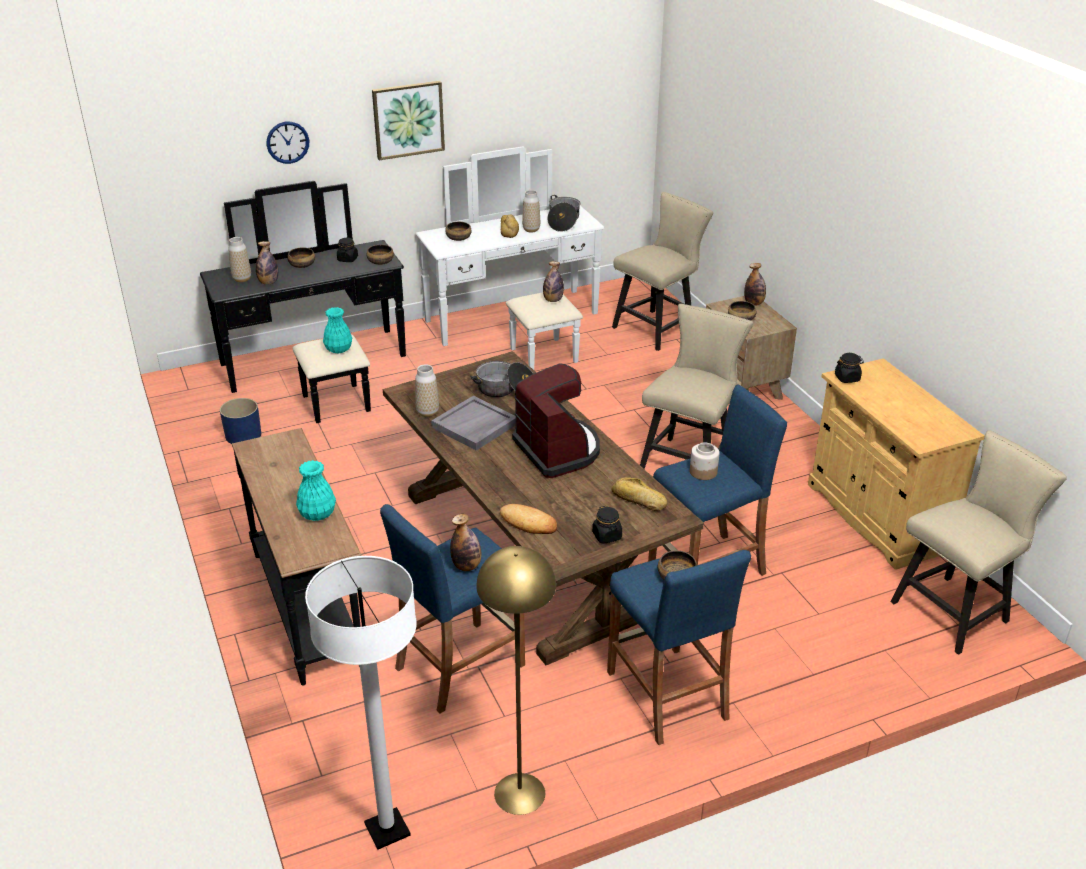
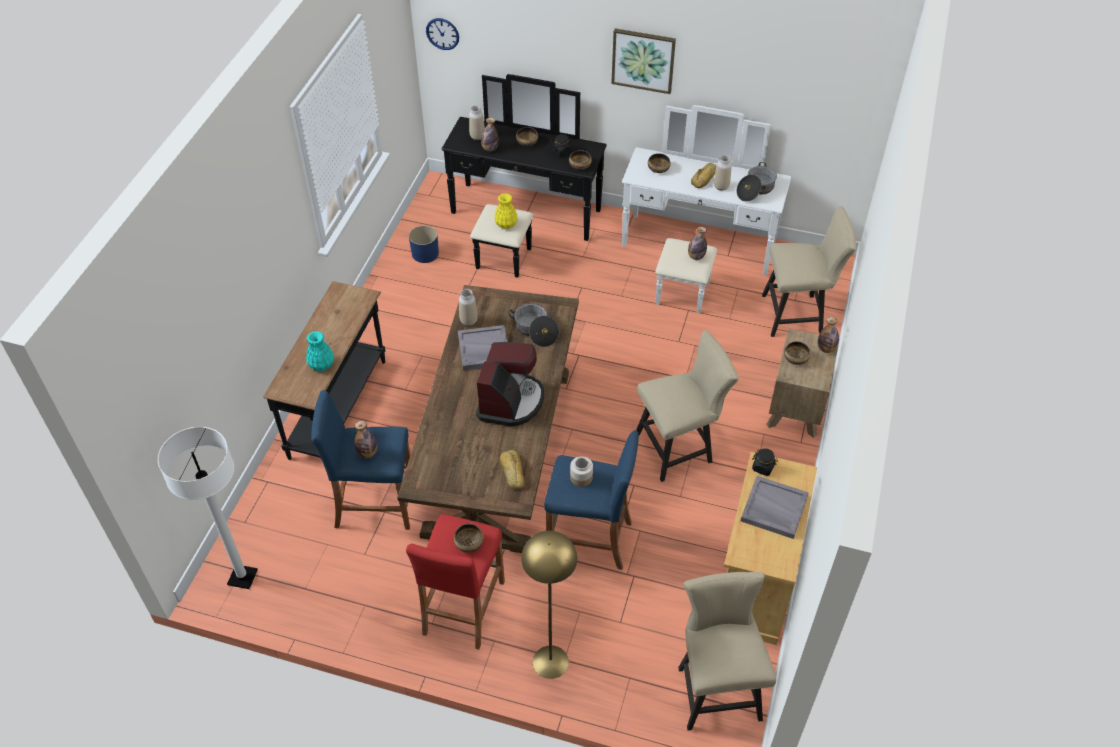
camera: 40 degrees right, 15 degrees up
(287, 142) = (540, 46): wall clock -> wall clock (442, 33)
(338, 349) = (506, 224): turquoise vase -> yellow vase
(520, 793) = (322, 607): yellow floor lamp -> yellow floor lamp (550, 662)
(528, 523) = (430, 446): bread -> none
(607, 536) = (462, 486): black jar -> none
(666, 695) = (463, 607): blue stool -> red stool
(896, 399) = (773, 509): none -> grey tray
(956, 610) = (716, 687): beige chair -> beige chair turned 105 degrees counterclockwise

